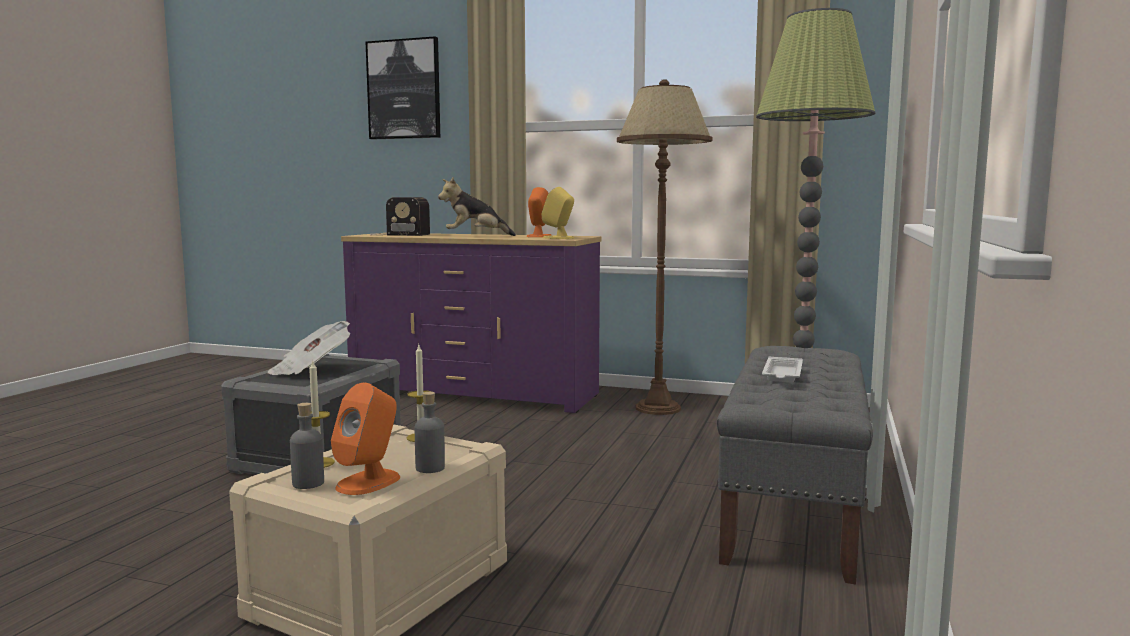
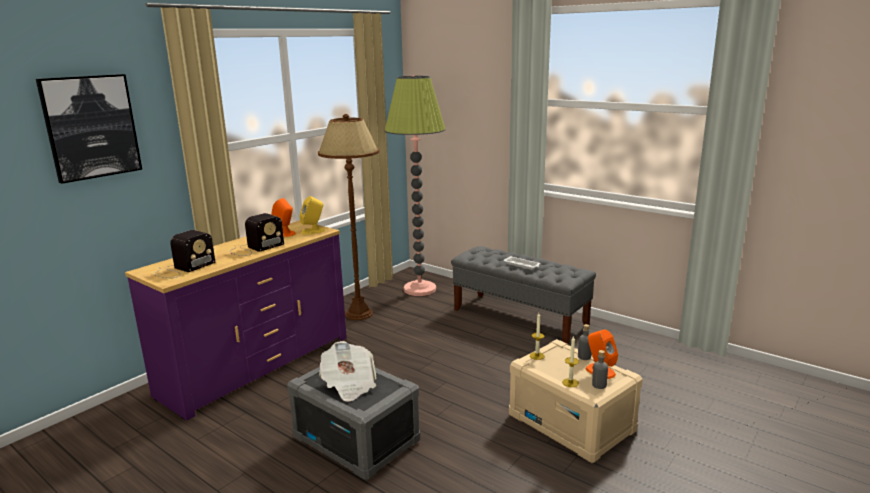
camera: 70 degrees left, 10 degrees up
(475, 236) = (255, 248): plush toy -> radio

